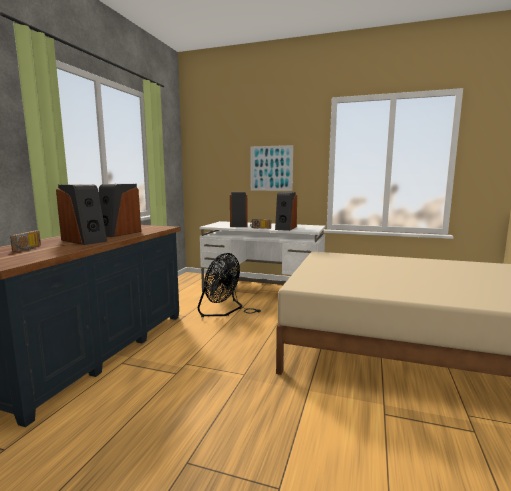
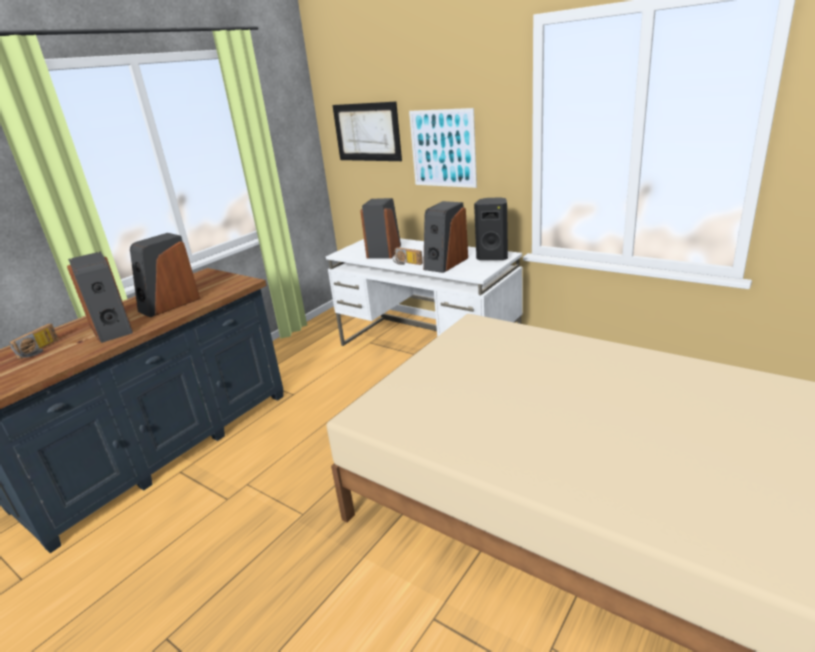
camera: 20 degrees right, 15 degrees up
(218, 159) = (367, 132): none -> picture
(228, 309) = (355, 387): black fan -> none
(311, 226) = (493, 257): none -> black speaker

